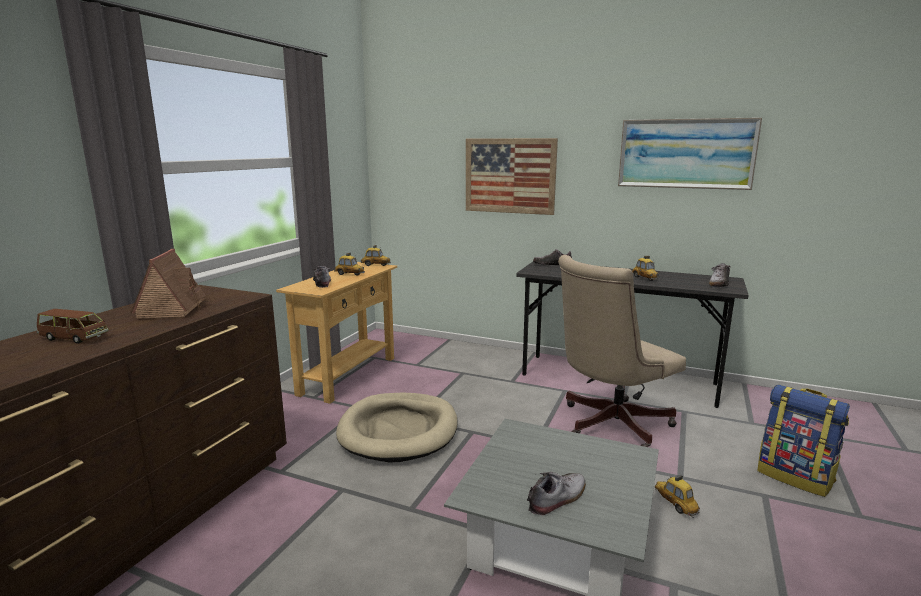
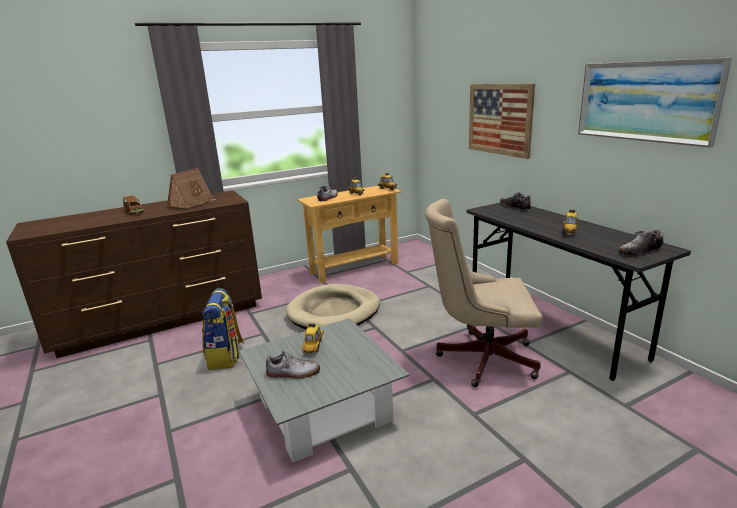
camera: 40 degrees right, 5 degrees up
(675, 504) = (436, 428): toy car -> toy car (314, 346)
(795, 476) = (584, 462): backpack -> backpack (226, 357)

